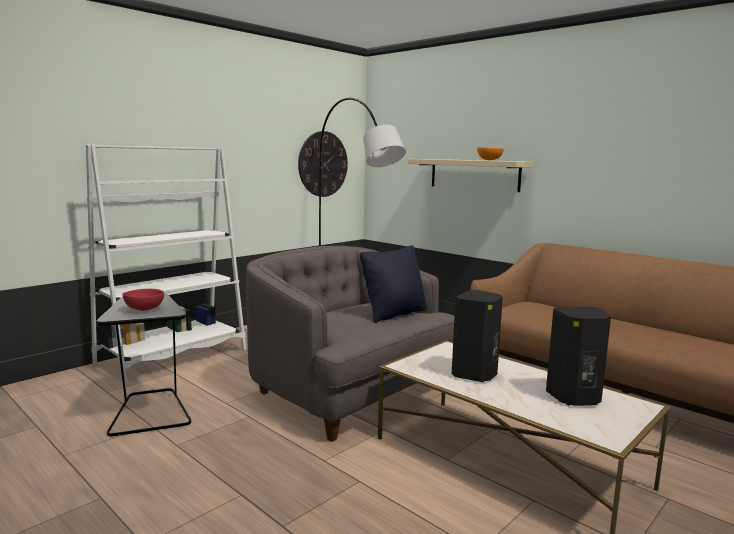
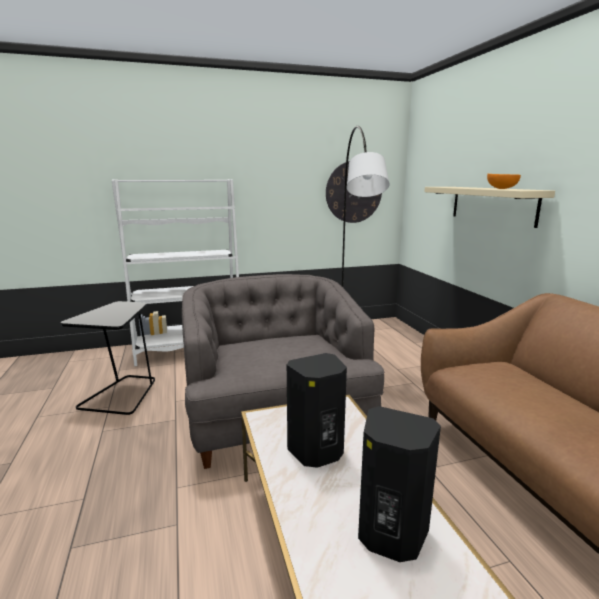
camera: 30 degrees right, 5 degrees up
(143, 309) = (104, 316): red bowl -> none
(394, 314) = (310, 355): black pillow -> none

